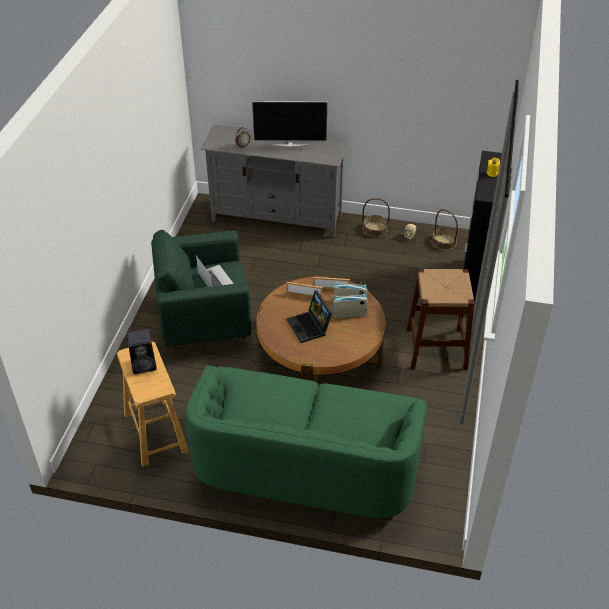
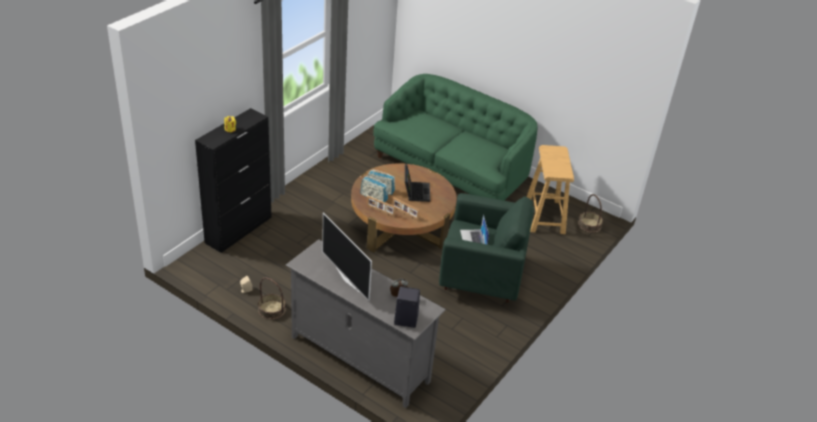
camera: 160 degrees left, 5 degrees down
(144, 364) = (555, 164): black speaker -> black speaker (405, 319)
(290, 144) = (348, 279): television -> television turned 150 degrees counterclockwise
(436, 348) = (313, 199): brown stool -> none
(444, 242) = (221, 274): basket -> basket (589, 225)

